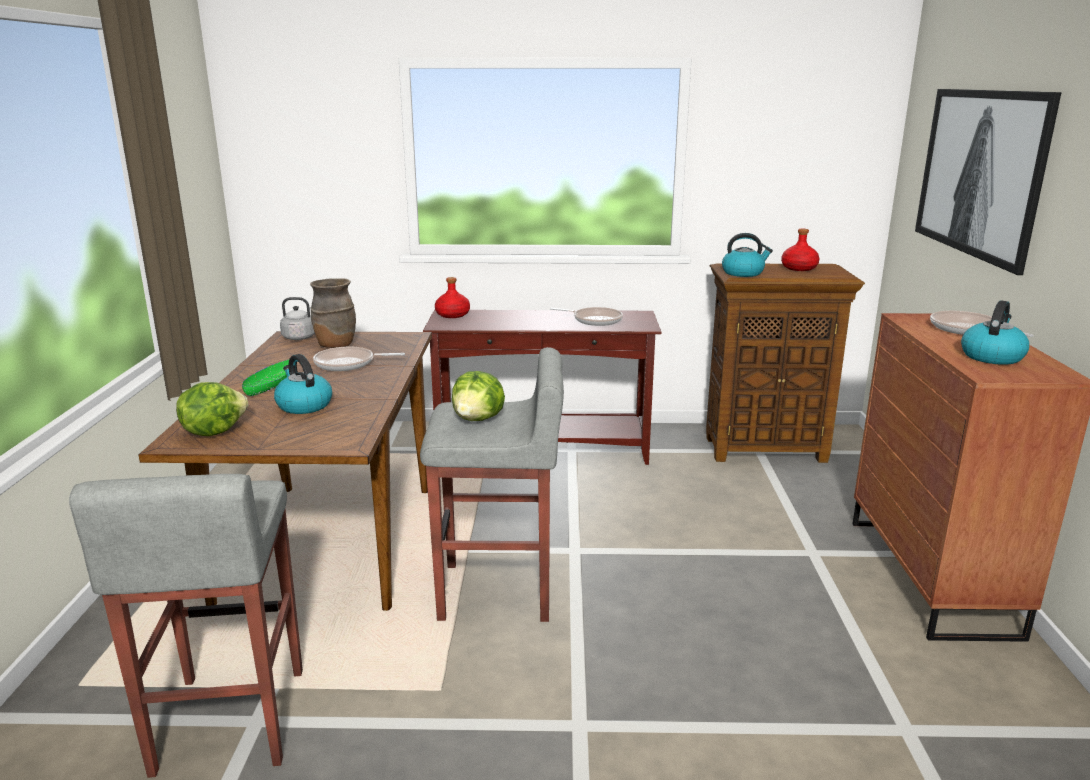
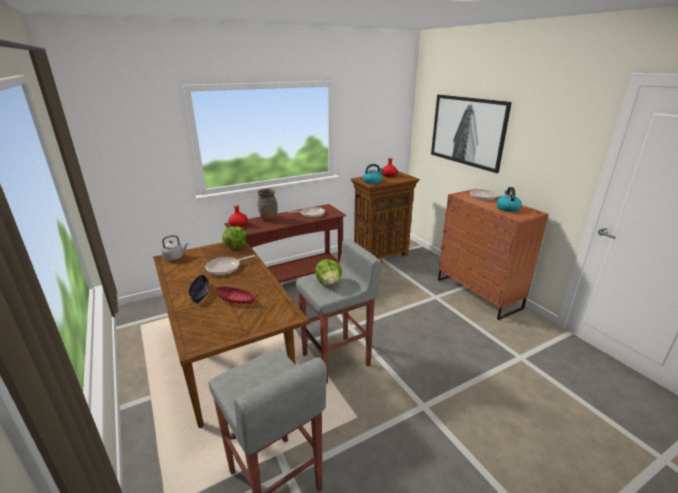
camera: 30 degrees left, 5 degrees up
(213, 431) = (206, 332): lettuce -> lettuce (235, 246)
(269, 387) = (200, 294): green bowl -> black bowl
(303, 405) = (236, 300): kettle -> red bowl
(335, 345) = (202, 258): brown vase -> brown vase (268, 219)

